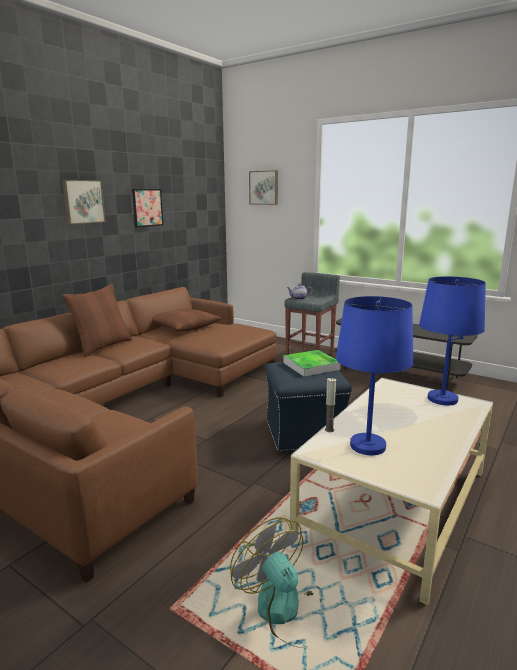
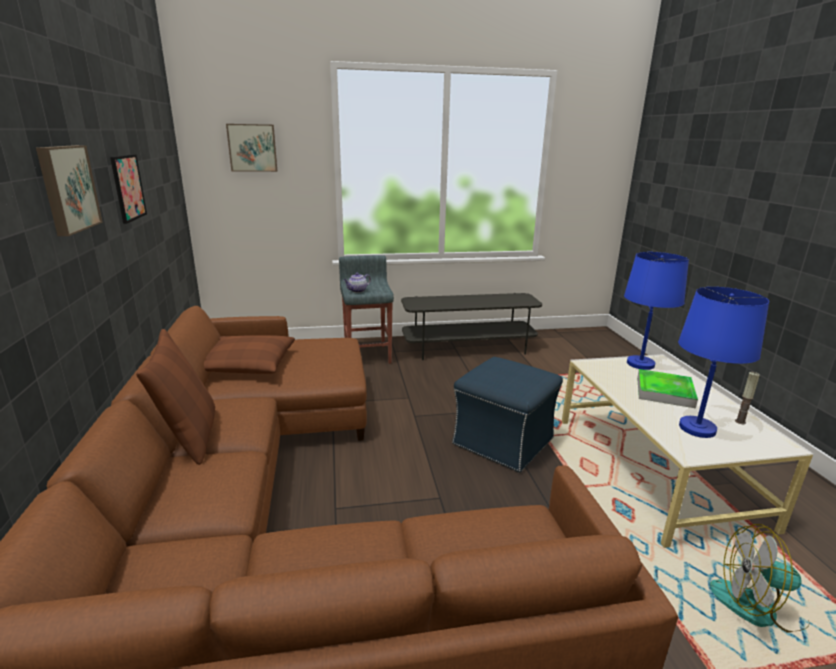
camera: 45 degrees left, 5 degrees up
(311, 366) = (505, 368): tray -> tray (664, 392)
(329, 430) = (651, 427): candle -> candle (740, 421)

